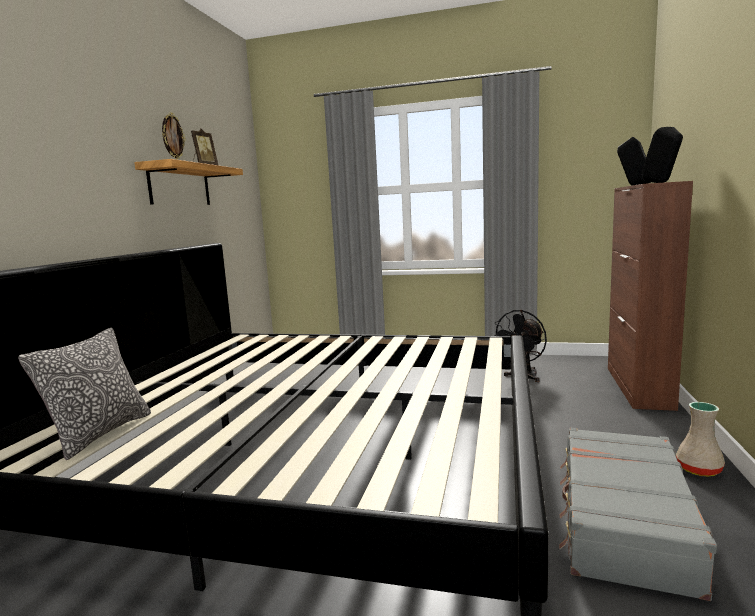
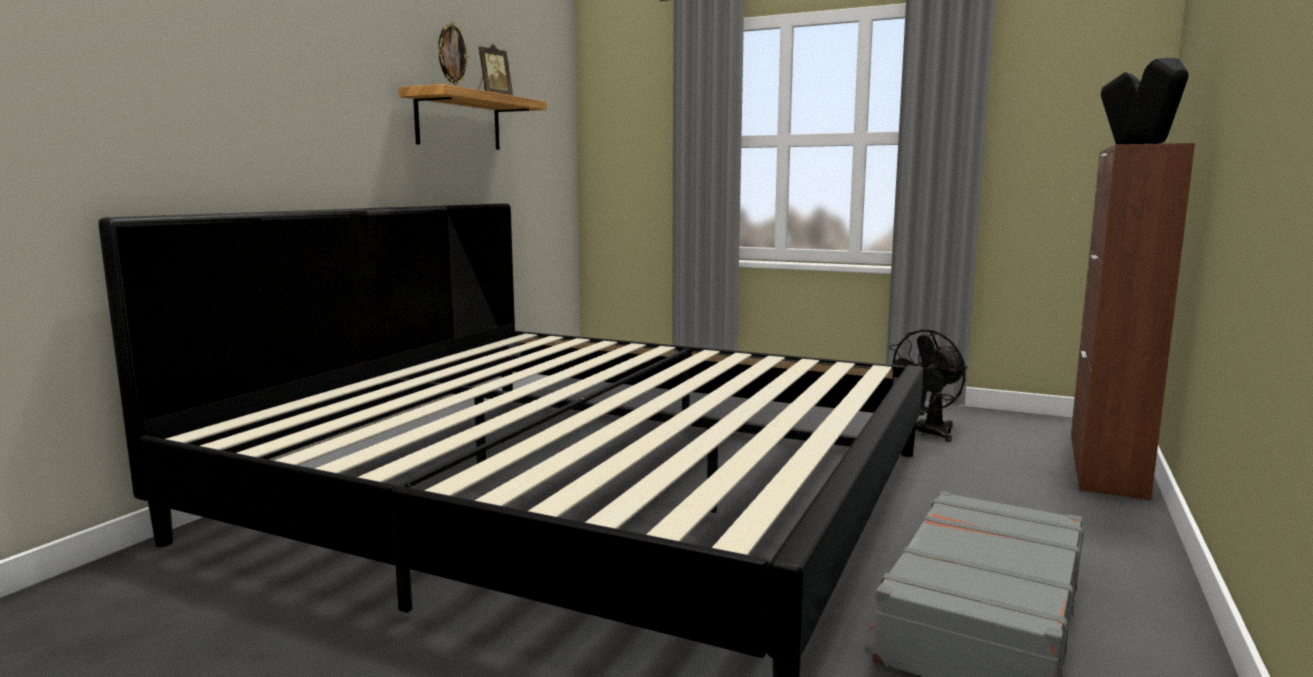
camera: 10 degrees right, 0 degrees up
(100, 434) = (317, 422): pillow -> none
(699, 469) = (1136, 574): beige vase -> none

